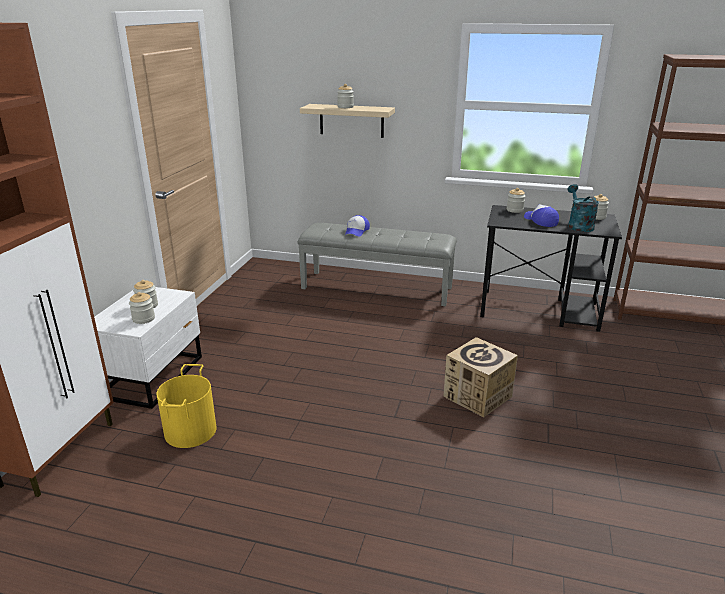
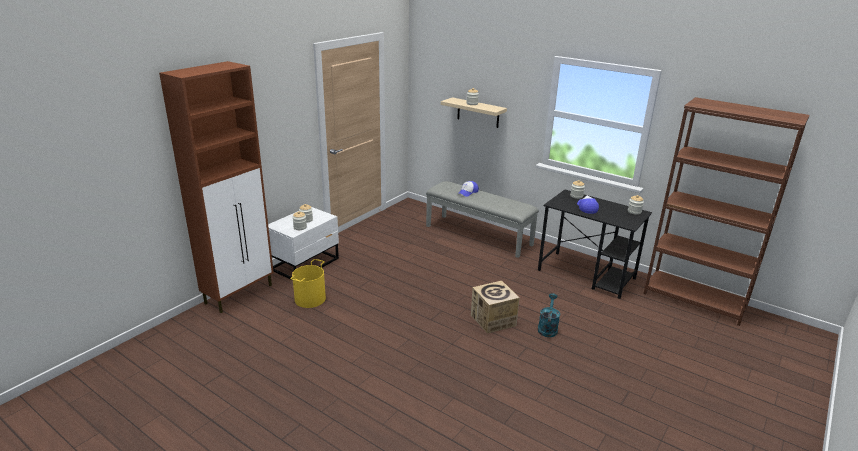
camera: 20 degrees right, 0 degrees up
(578, 225) = (611, 216): turquoise watering can -> turquoise watering can (547, 328)

